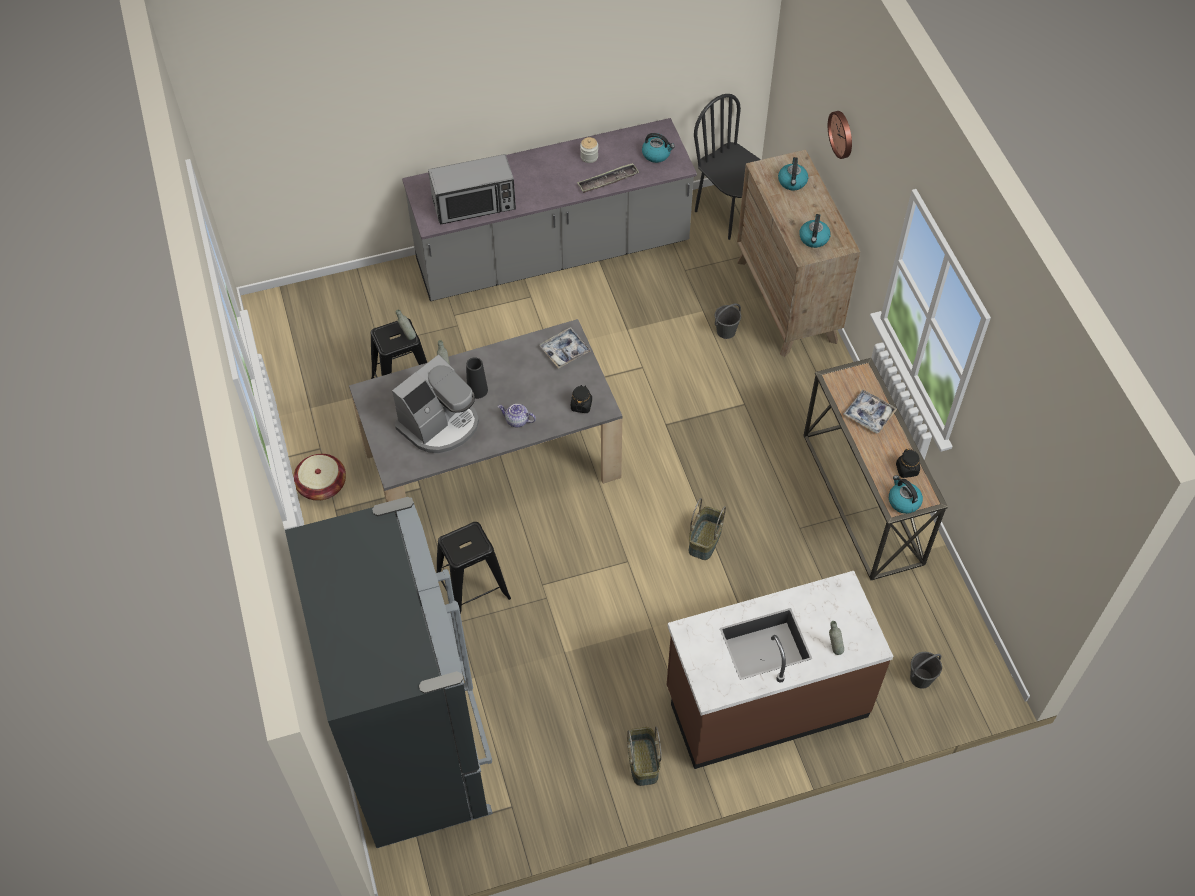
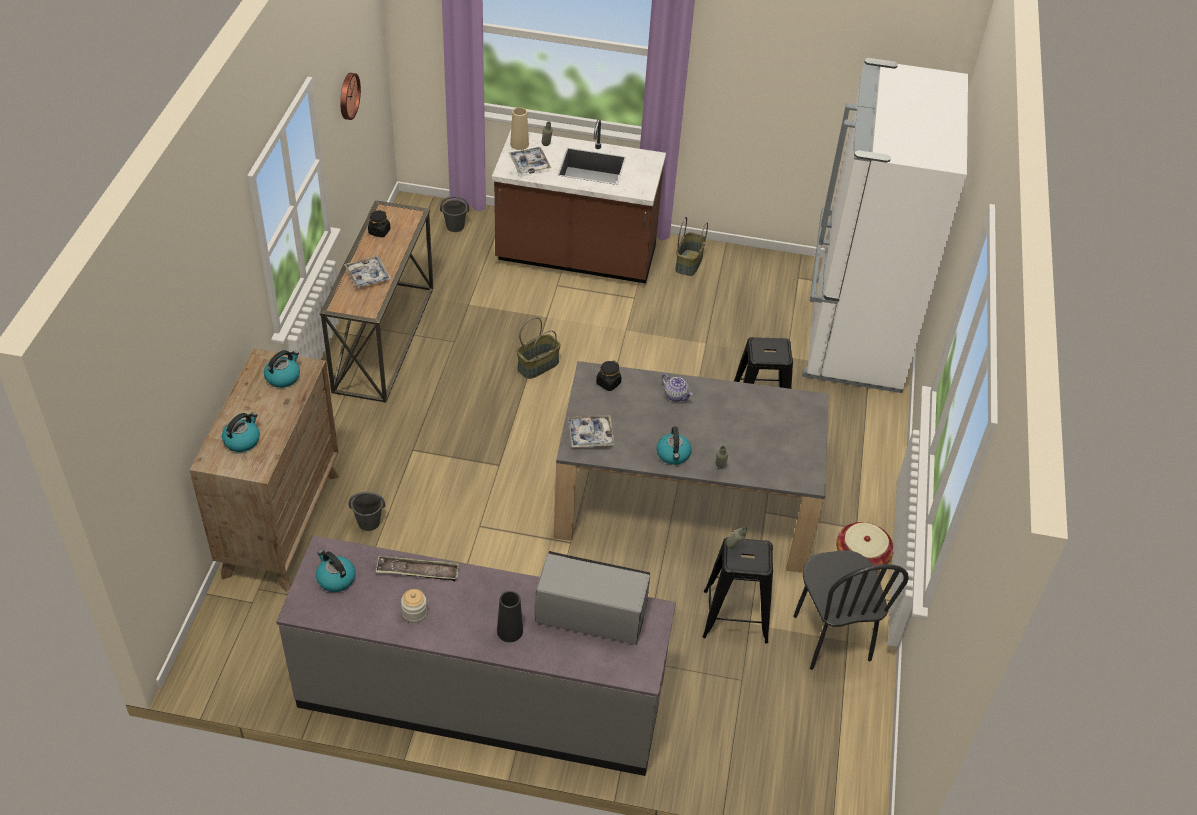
camera: 155 degrees left, 10 degrees down
(417, 747) = (853, 334): black fridge -> white fridge
(440, 424) = (750, 422): coffee machine -> none
(477, 390) = (698, 437): black vase -> black vase (510, 631)
(729, 214) = (244, 651): black chair -> black chair (831, 638)
(830, 608) = (529, 164): none -> tray
(842, 134) = (198, 347): wall clock -> wall clock (347, 96)
(864, 635) = (519, 144): none -> beige vase
(903, 501) = (404, 215): kettle -> kettle (673, 455)

